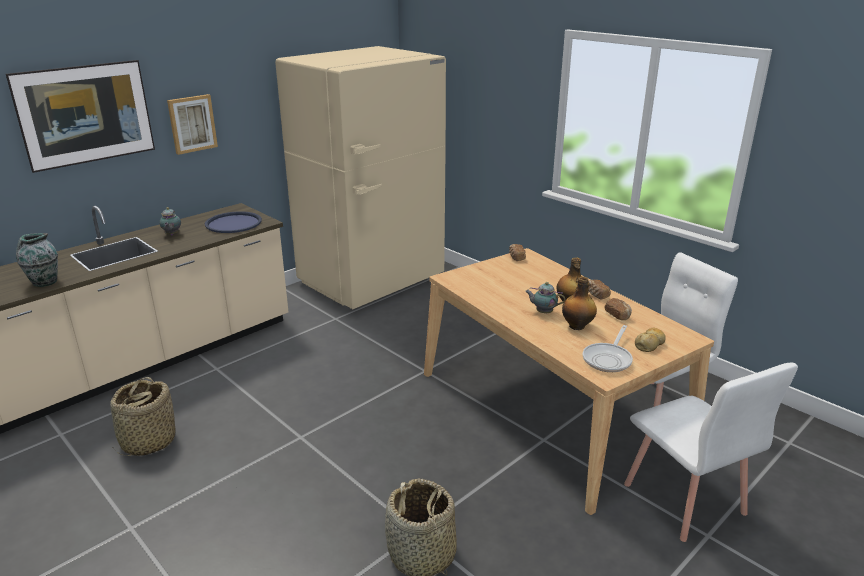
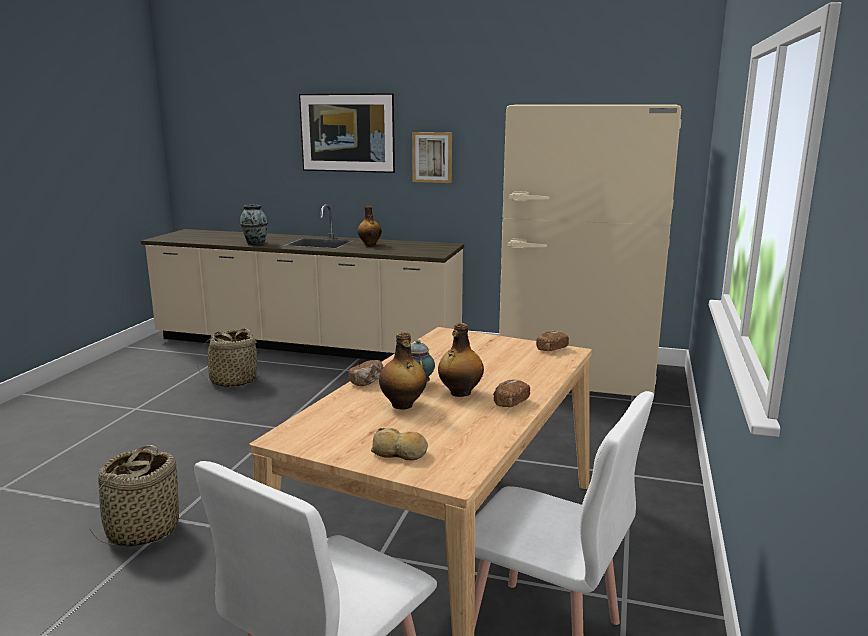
camera: 60 degrees right, 10 degrees down
(172, 234) = (370, 244): teapot -> bottle
(233, 223) = (417, 250): blue tray -> none
(608, 359) = (331, 433): frying pan -> none
(617, 315) = (465, 422): bread -> bread (367, 381)

